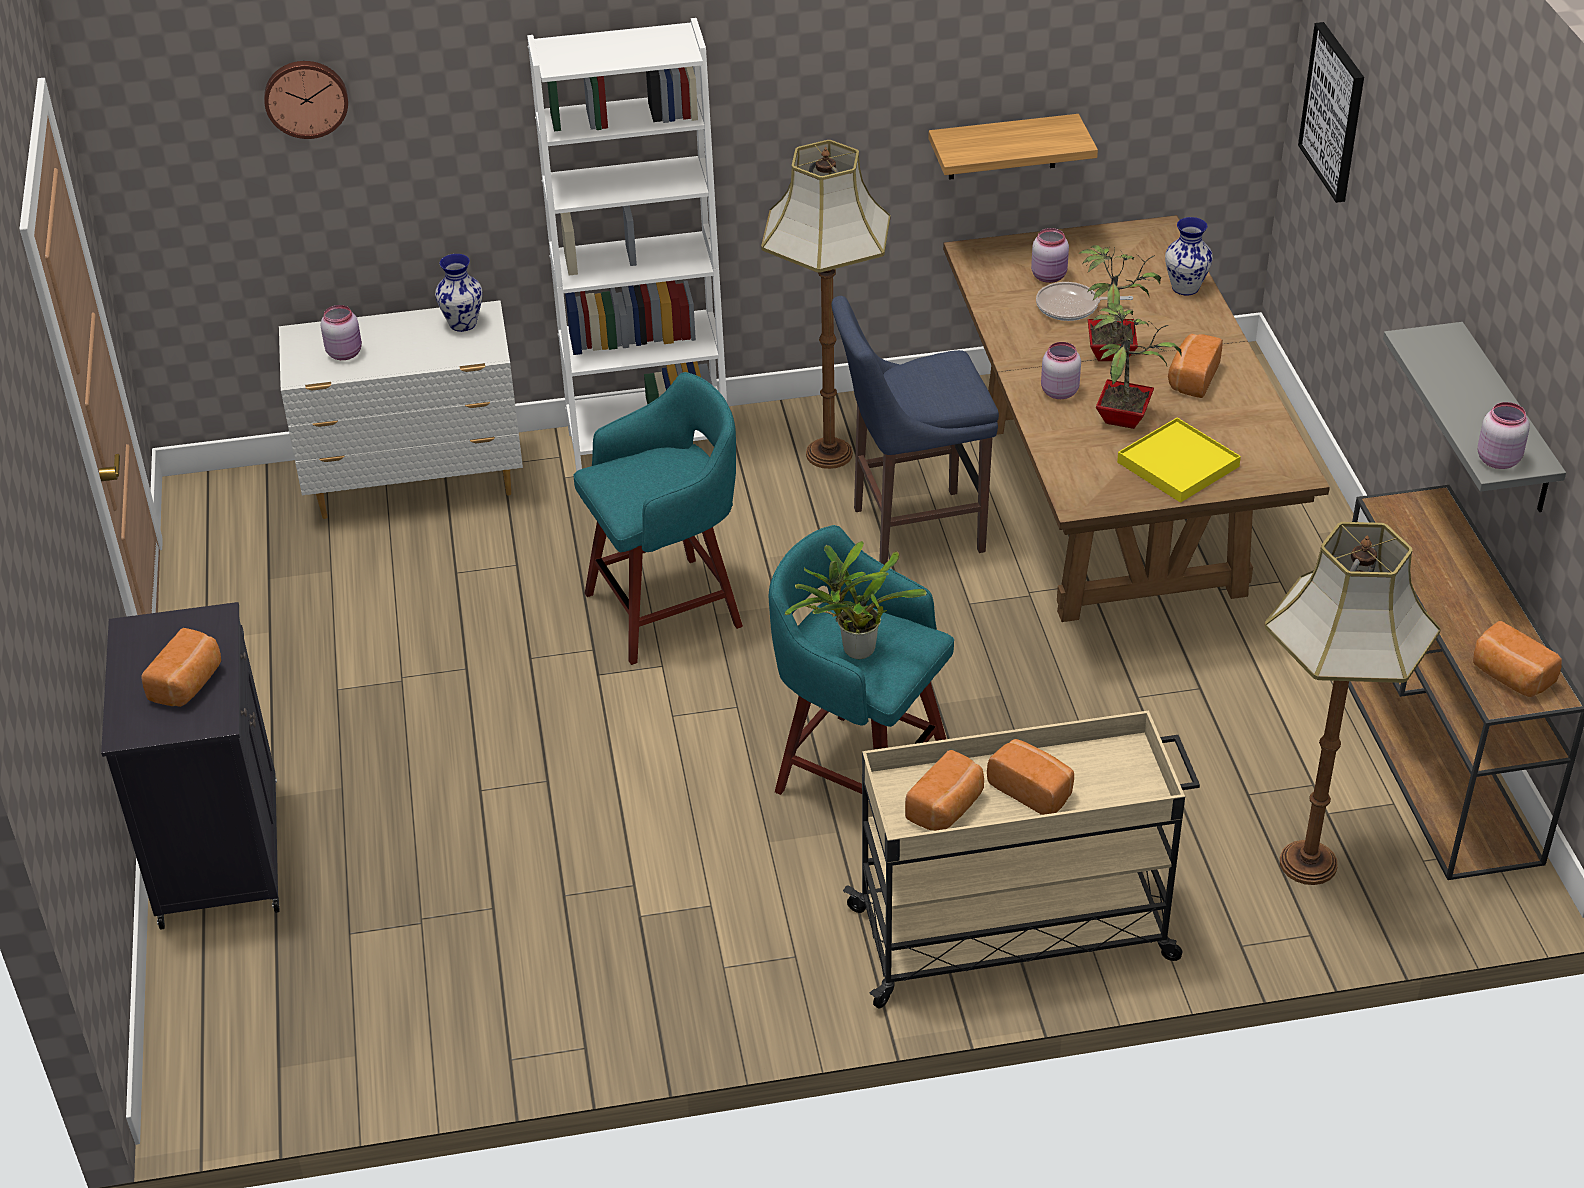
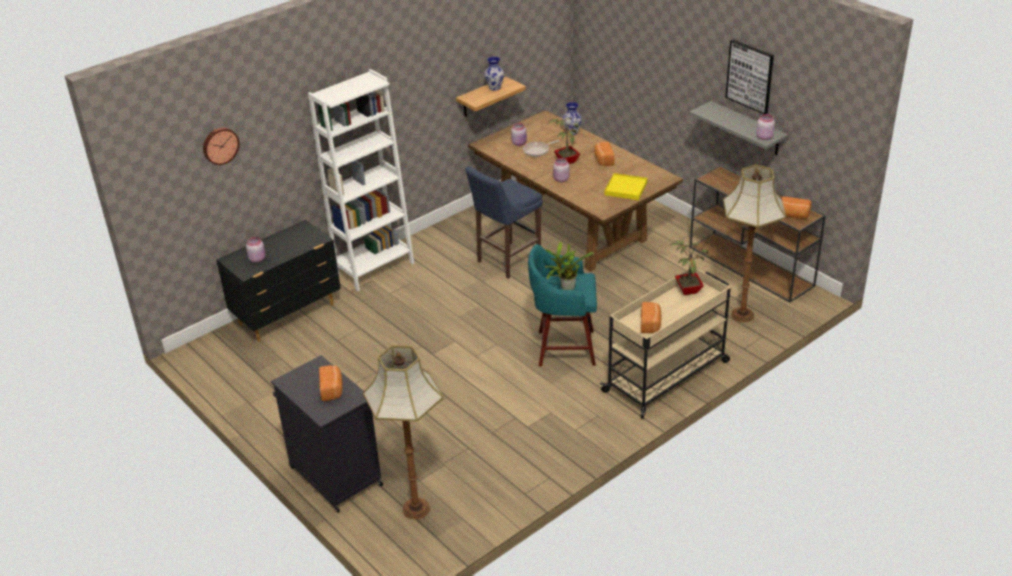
camera: 30 degrees left, 5 degrees down
(417, 484) = (288, 315): white dresser -> black dresser
(463, 323) = (298, 232): vase -> vase (494, 87)
(668, 608) = (438, 321): turquoise stool -> none
(828, 455) = (450, 247): floor lamp -> floor lamp (416, 510)
(1032, 790) = (673, 307): bread -> none
(1123, 417) = (592, 180): potted plant -> potted plant (688, 289)
(1334, 111) = (607, 47): picture -> picture (750, 76)

